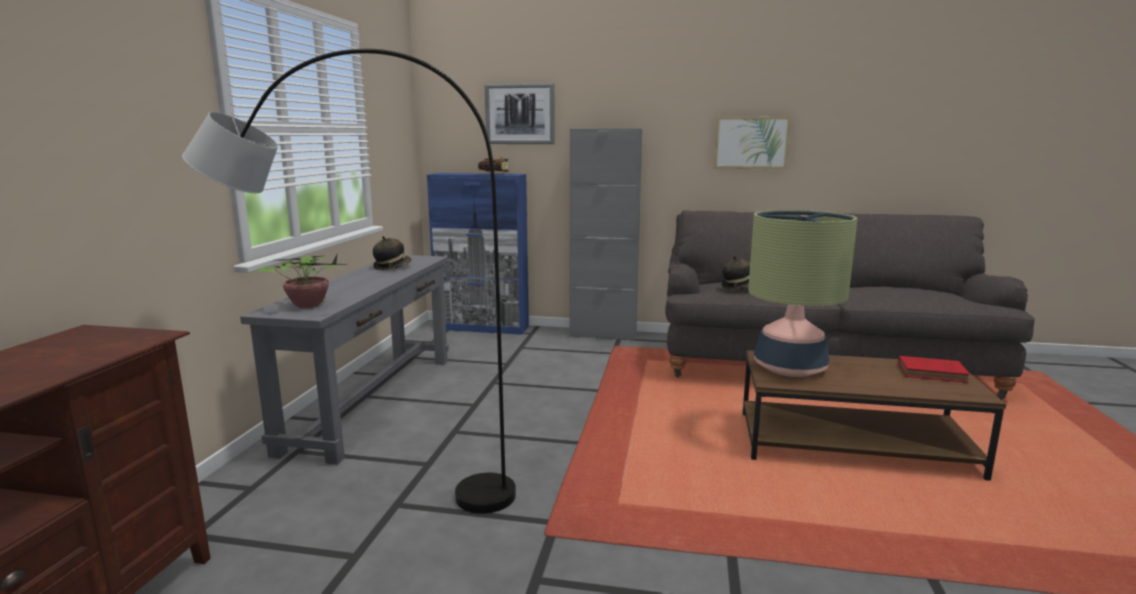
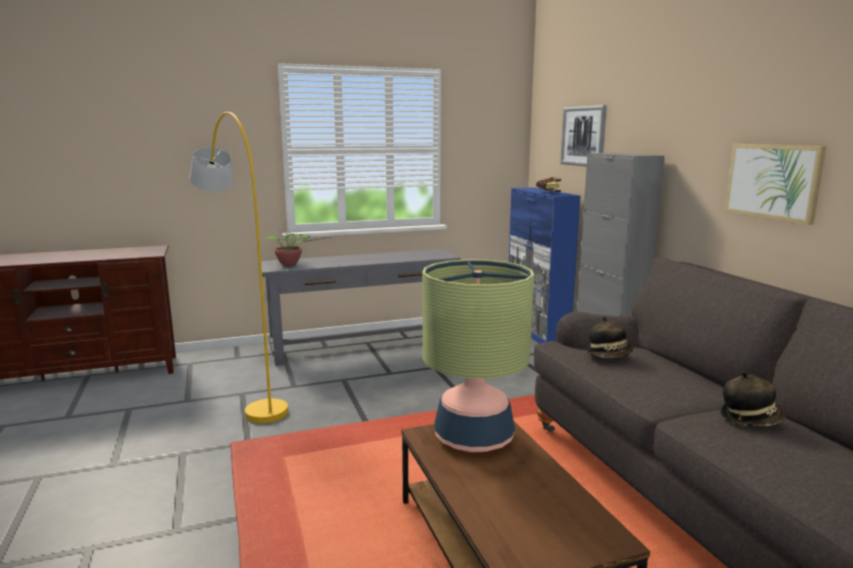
camera: 60 degrees right, 0 degrees up
(371, 499) = (244, 385): grey floor lamp -> yellow floor lamp
(392, 267) = (403, 256): hat -> hat (750, 418)
(933, 373) = (569, 529): red book -> none

